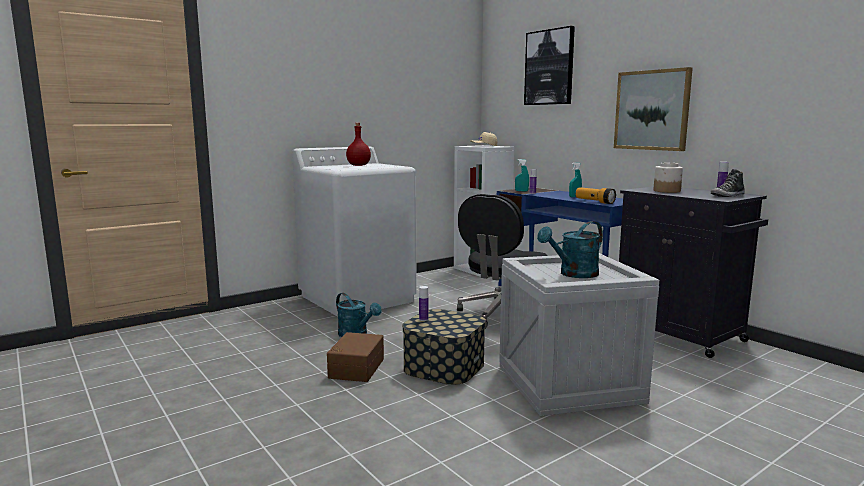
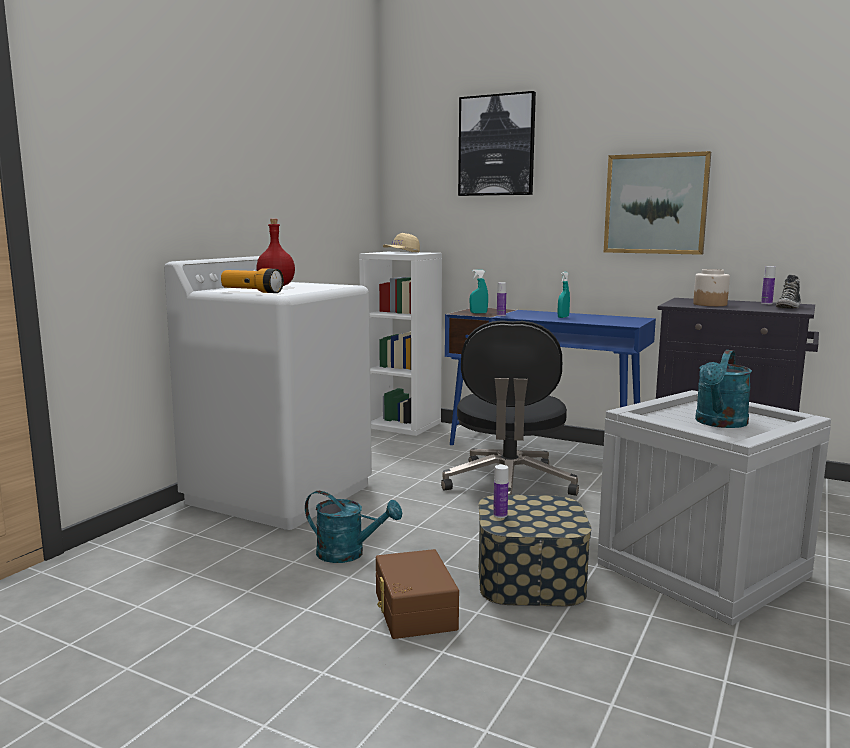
camera: 25 degrees left, 0 degrees up
(594, 202) = (604, 322): flashlight -> flashlight (252, 292)

